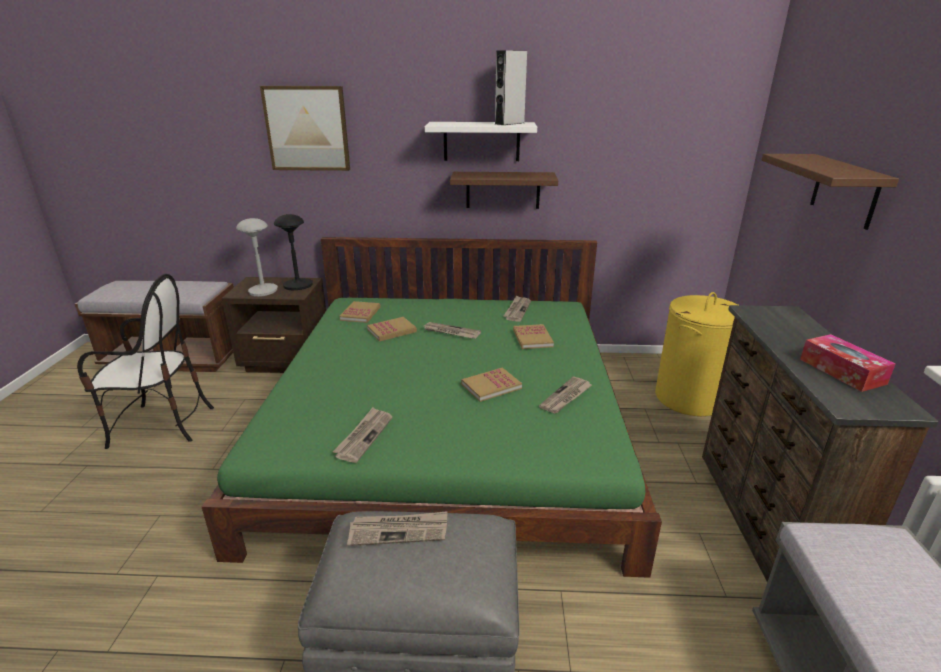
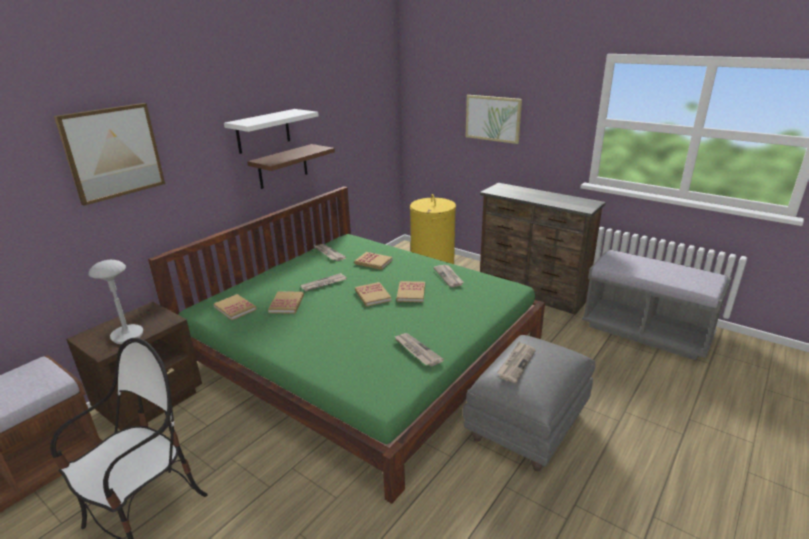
camera: 55 degrees left, 0 degrees up
(298, 285) = (149, 315): black table lamp -> none
(456, 366) = (372, 295): none -> book
(509, 123) = (290, 113): grey speaker -> none
(842, 371) = (560, 199): tissue box -> none
(844, 190) = (493, 118): brown shelf -> picture

